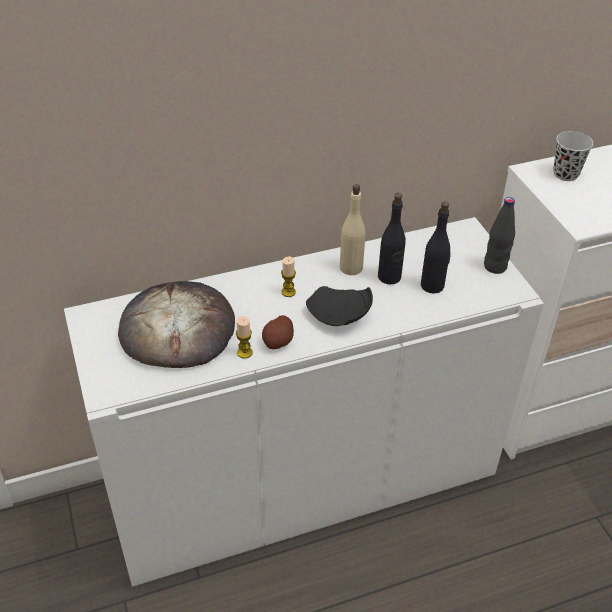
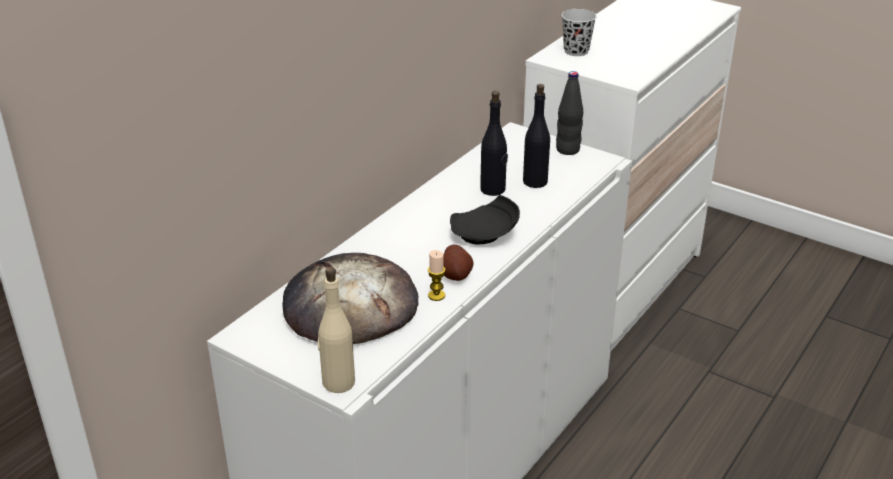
camera: 35 degrees left, 10 degrees down
(288, 292) = (419, 235): candle -> none
(350, 267) = (451, 196): beige bottle -> beige bottle (338, 382)

